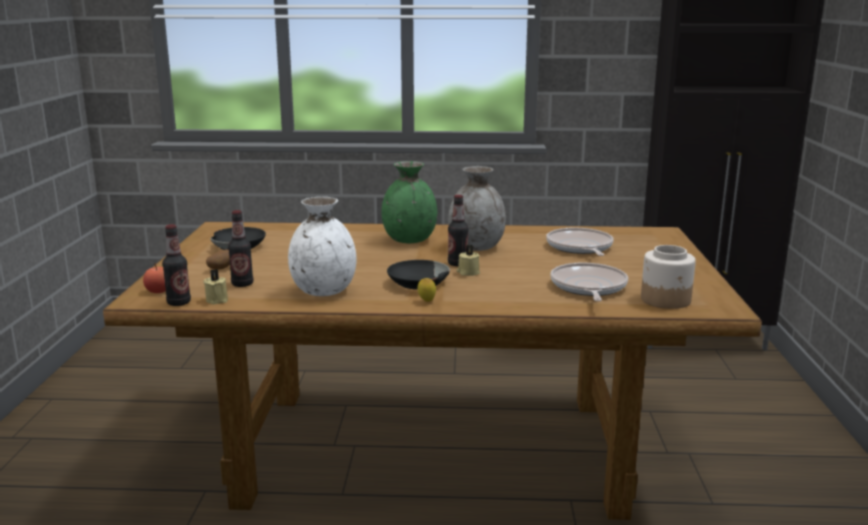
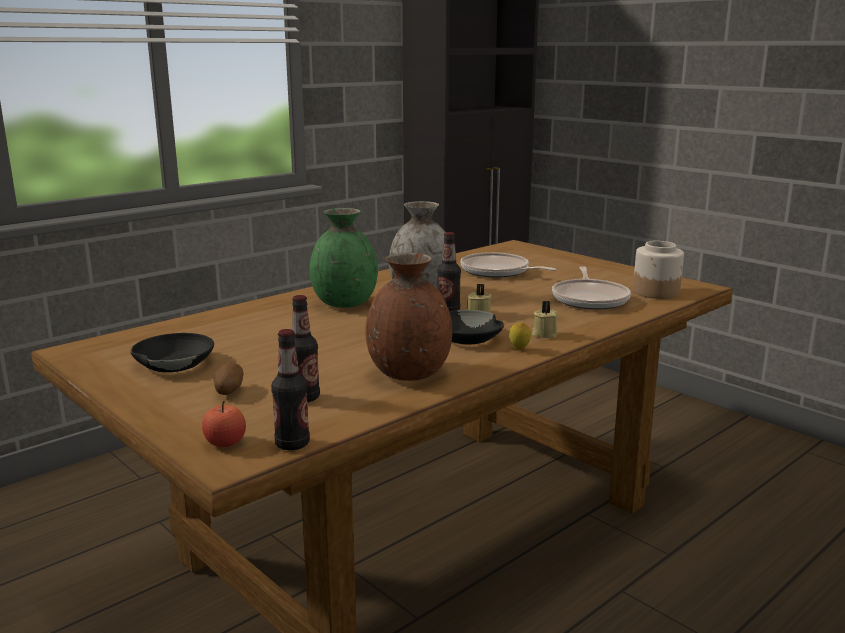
camera: 45 degrees left, 0 degrees up
(218, 299) = (327, 423): beige candle -> beige candle (544, 334)
(323, 291) = (408, 373): white vase -> brown vase
(588, 287) = (590, 299): frying pan -> frying pan turned 135 degrees counterclockwise

